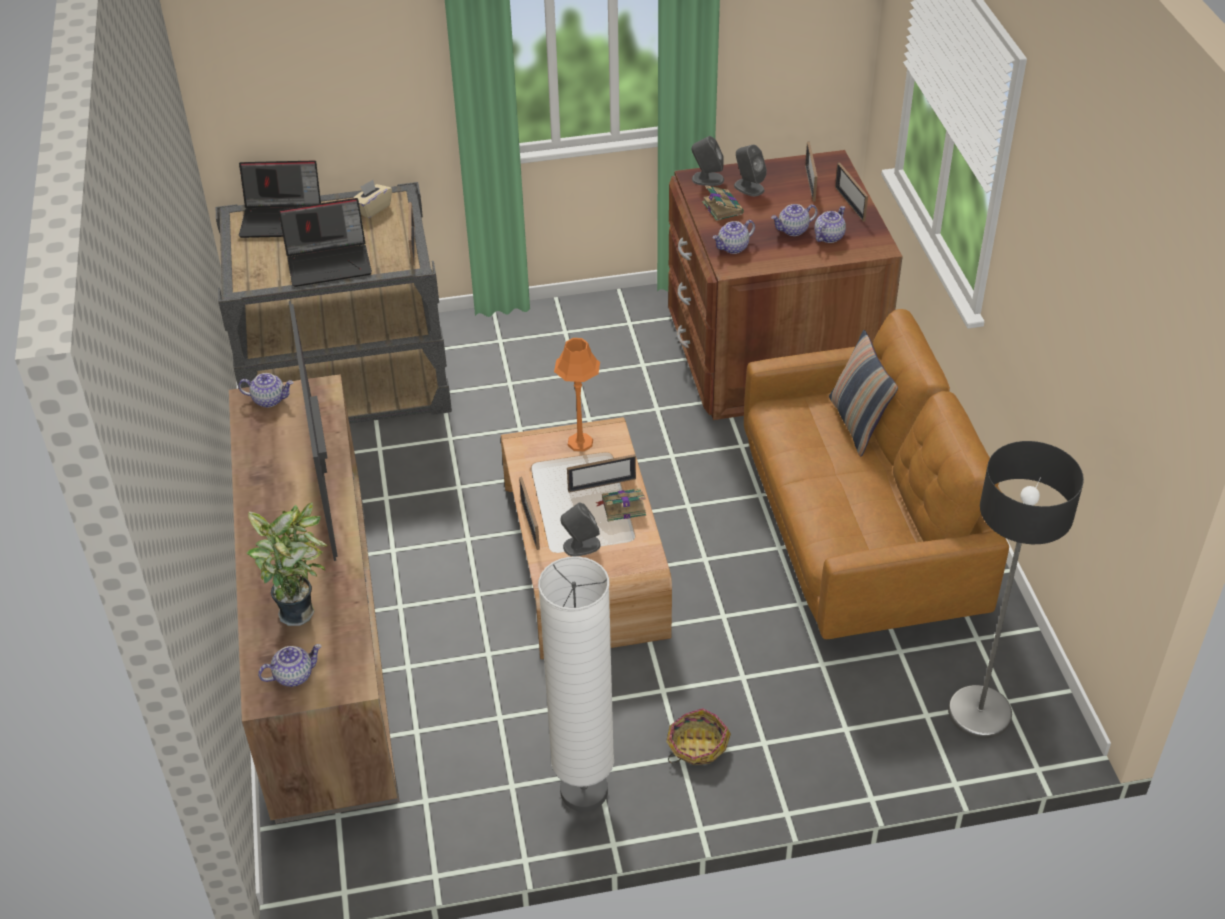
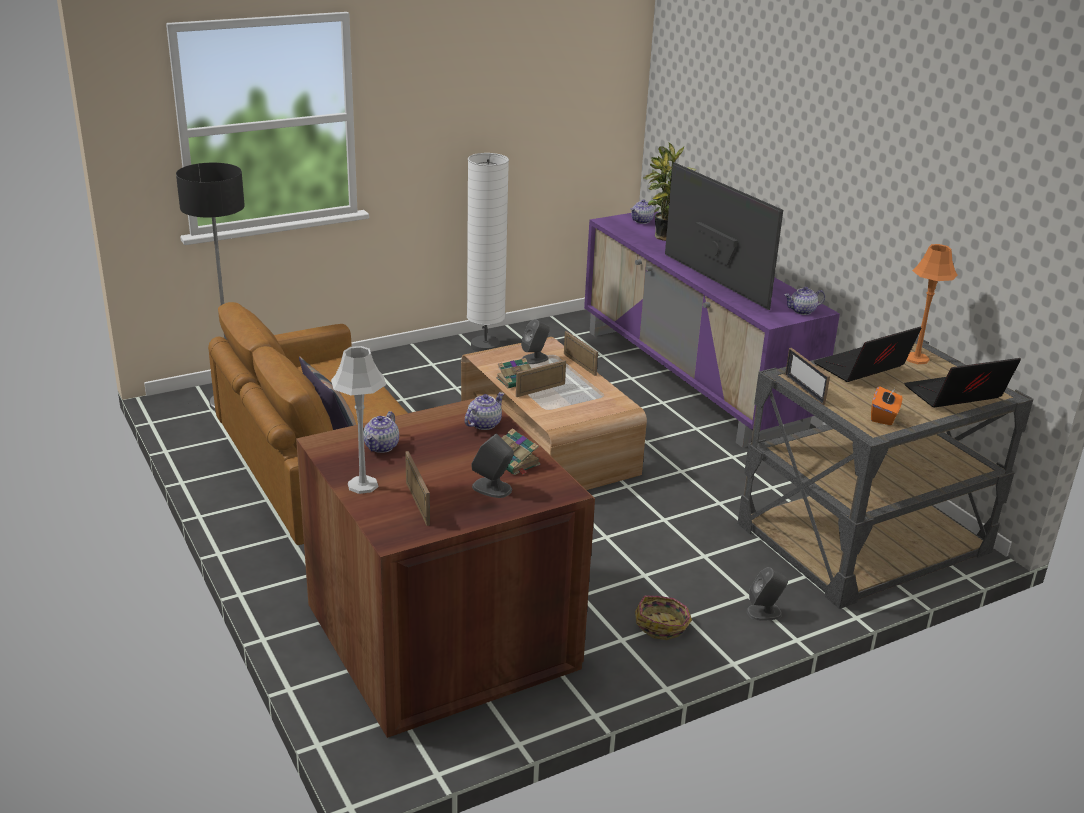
camera: 160 degrees right, 15 degrees down
(323, 651) = (692, 377): brown tv stand -> purple tv stand
(372, 208) = (884, 416): beige tissue box -> orange tissue box
(580, 442) = (575, 412): orange table lamp -> orange table lamp (916, 358)
(696, 746) = (424, 369): basket -> basket (662, 625)
(707, 179) = (547, 491): grey speaker -> grey speaker (764, 612)
(793, 230) = (424, 448): teapot -> none
(850, 204) = (362, 485): picture frame -> grey table lamp

